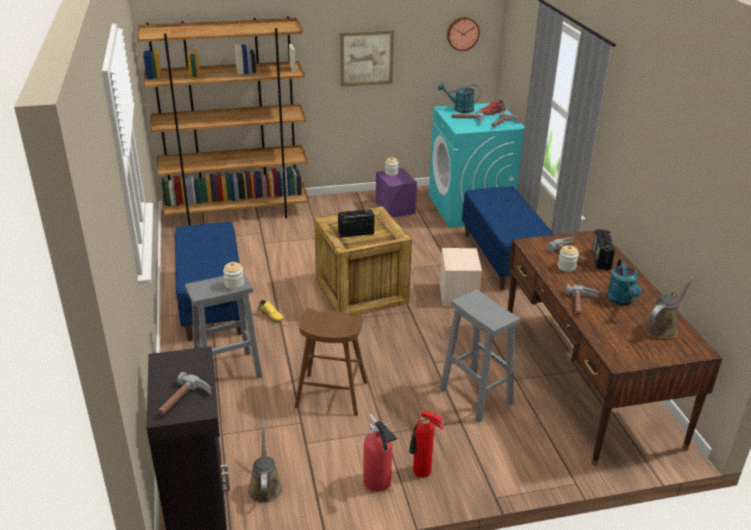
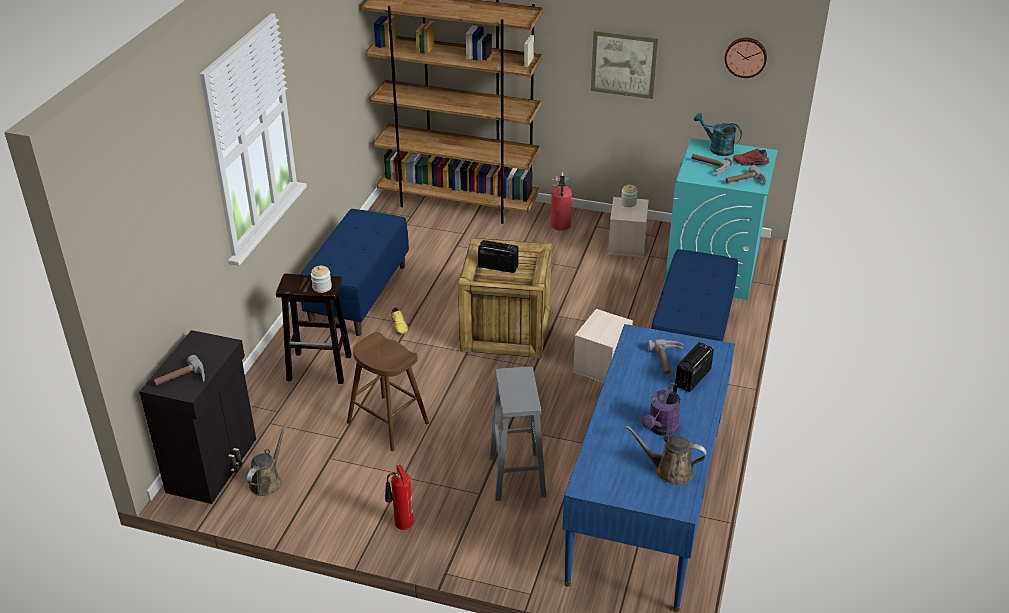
camera: 30 degrees right, 5 degrees up
(229, 371) = (320, 368): grey stool -> brown stool
(378, 483) = (358, 517): fire extinguisher -> fire extinguisher (560, 226)
(395, 208) = (627, 244): purple storage box -> beige storage box
(566, 267) = (646, 373): jar -> none
(582, 305) = (614, 418): hammer -> none
(588, 380) = (646, 504): brown desk -> blue desk
(621, 301) = (661, 429): turquoise watering can -> purple watering can
(662, 327) = (670, 470): brown watering can -> brown watering can turned 150 degrees counterclockwise

